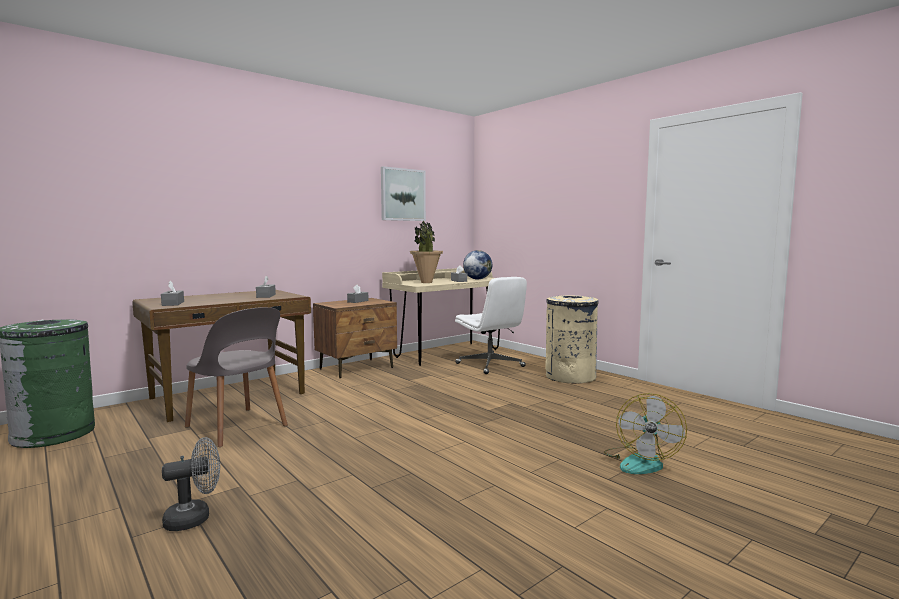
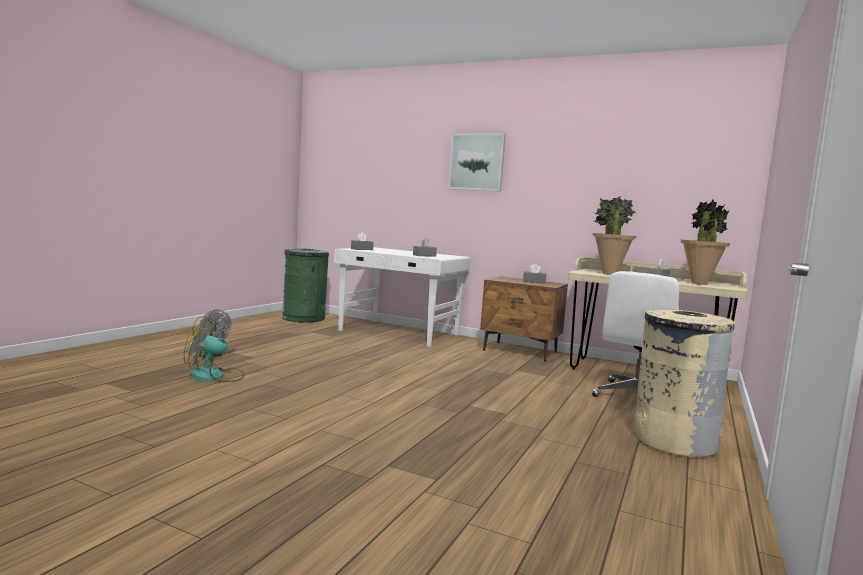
camera: 65 degrees right, 0 degrees up
(229, 396) = (399, 333): brown desk -> white desk
(237, 427) = (343, 343): grey chair -> none
(402, 194) = (630, 167): picture -> picture (476, 162)
(477, 279) = (699, 283): globe -> potted plant
(641, 461) = (383, 483): fan -> fan (215, 376)

